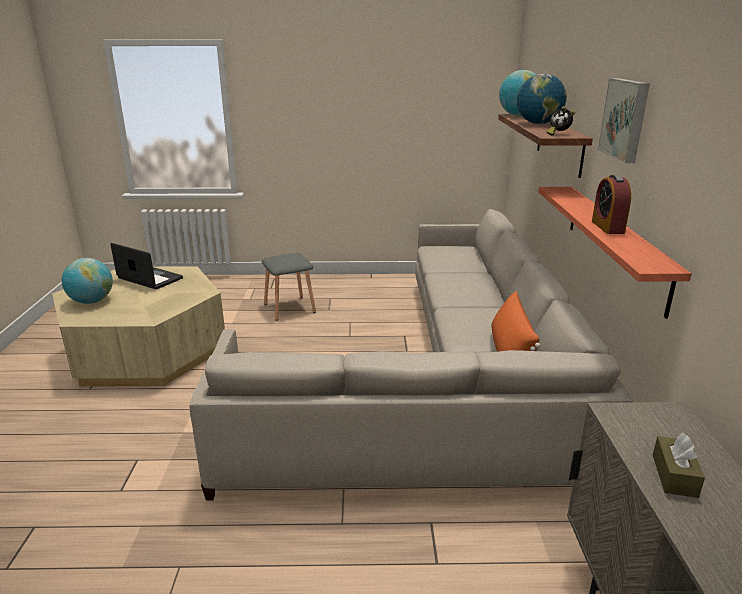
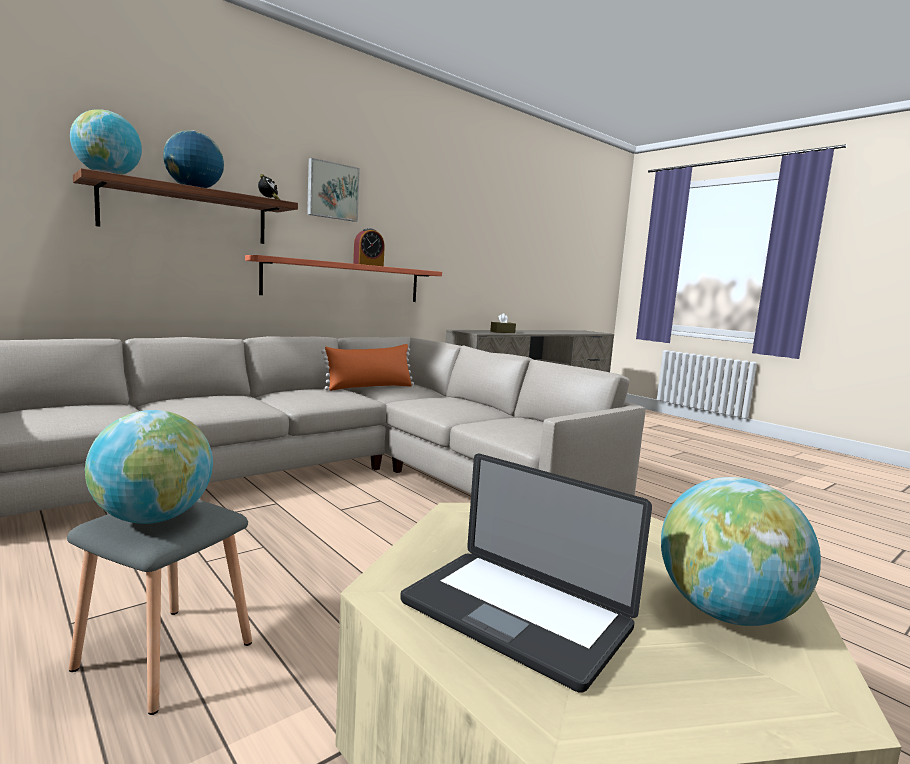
camera: 130 degrees left, 15 degrees down
(150, 278) = (515, 616): laptop -> laptop turned 45 degrees counterclockwise
(283, 257) = (152, 518): none -> globe

